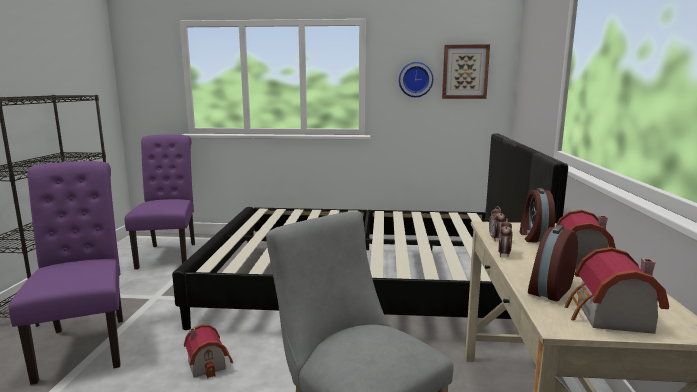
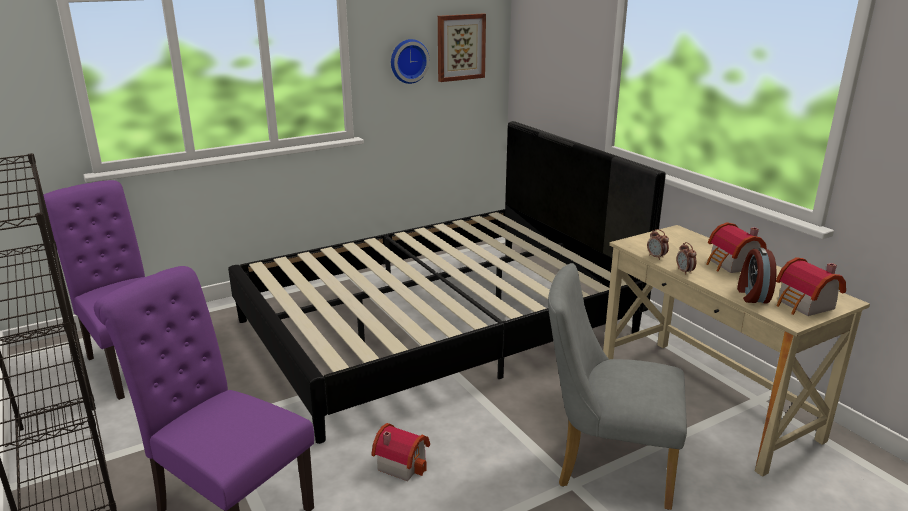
camera: 35 degrees left, 10 degrees up
(534, 237) = (675, 247): alarm clock -> none

